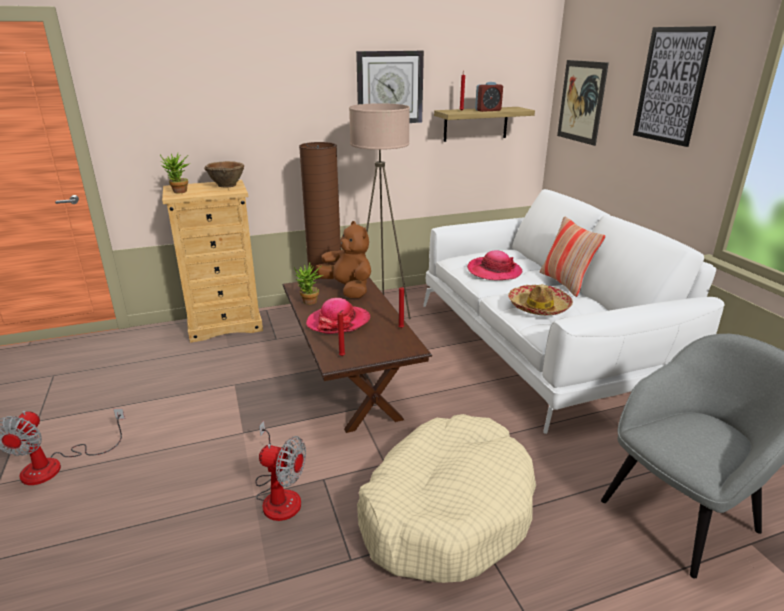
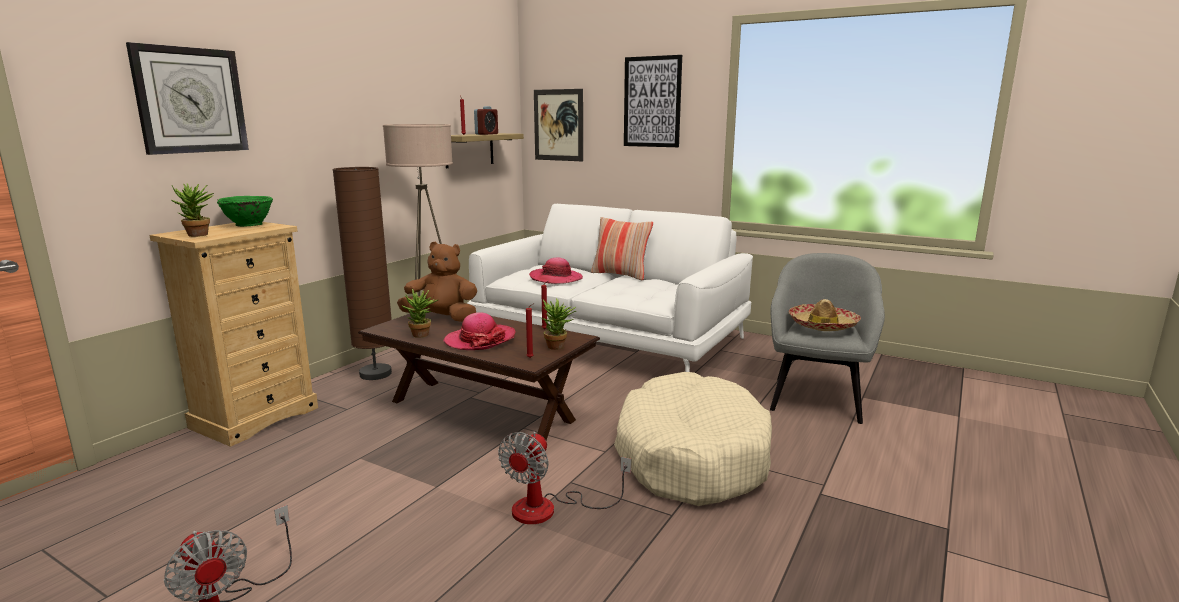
camera: 40 degrees left, 10 degrees down
(226, 185) = (248, 225): brown bowl -> green bowl
(279, 495) = (549, 509): fan -> fan turned 135 degrees clockwise
(379, 353) = (558, 347): none -> potted plant
(389, 88) = (396, 111): wall clock -> wall clock (190, 100)
(539, 307) = (630, 290): hat -> hat (823, 325)

